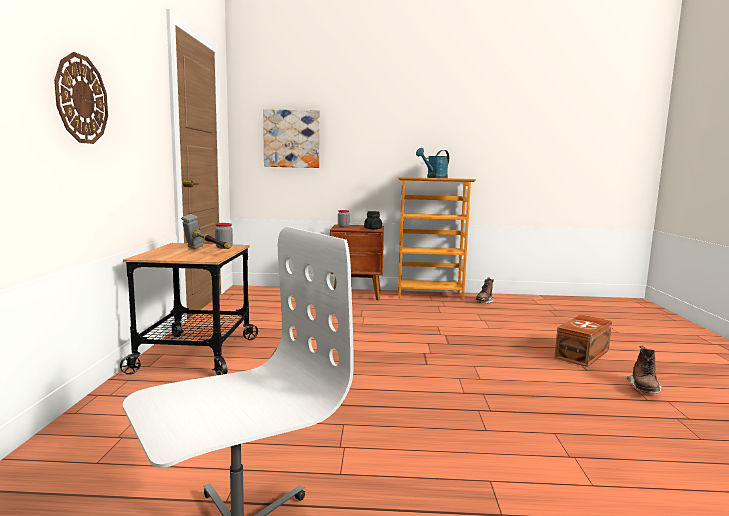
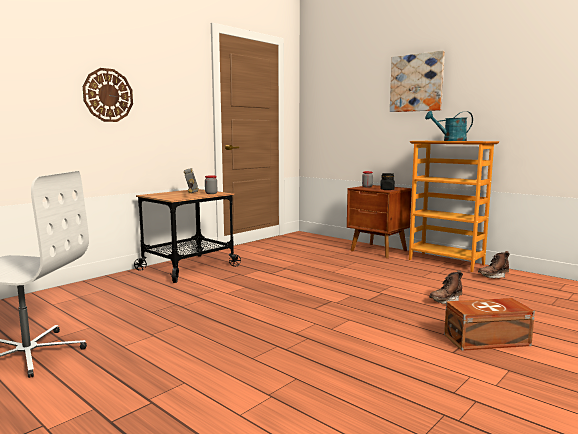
camera: 40 degrees right, 0 degrees up
(292, 139) = (341, 109): picture -> picture (416, 83)
(644, 389) = (476, 384): brown boot -> brown boot (445, 301)

